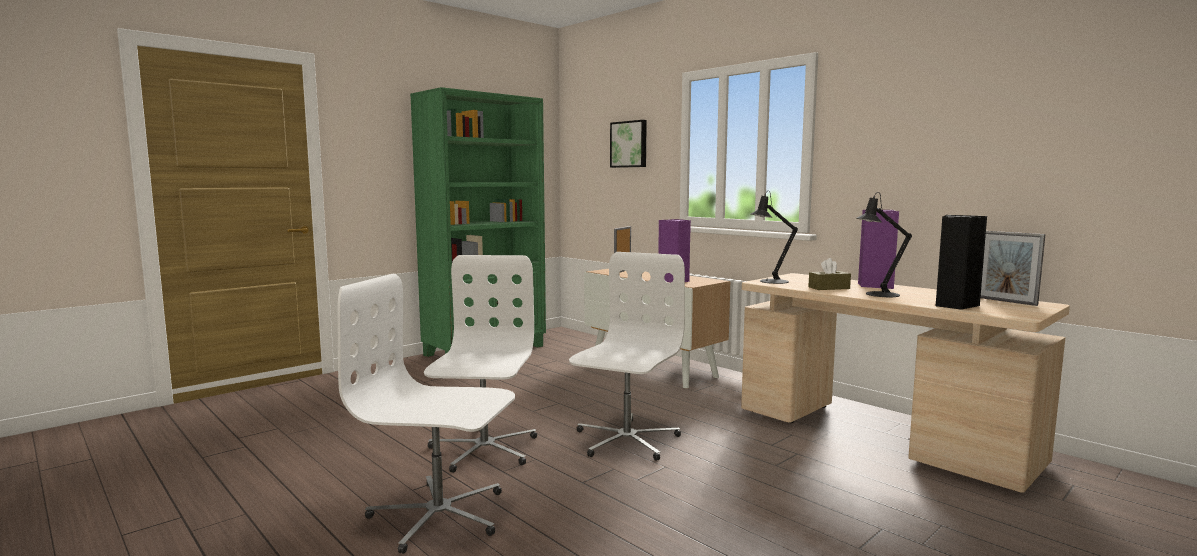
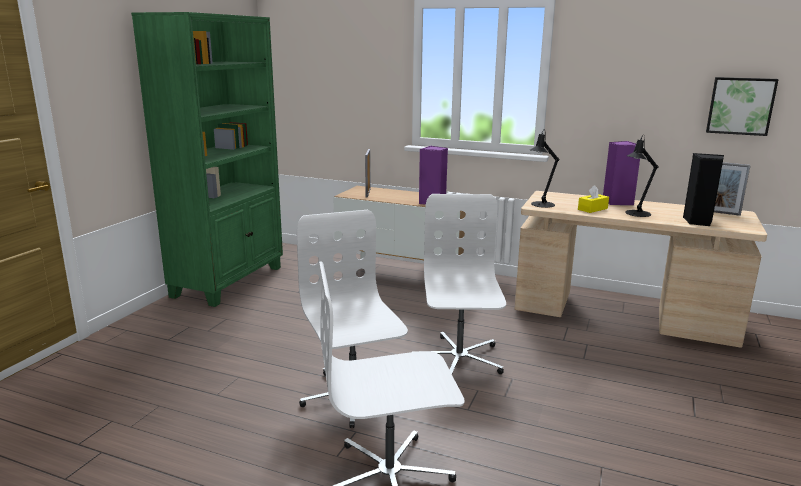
camera: 25 degrees left, 10 degrees up
(629, 144) = (352, 64): picture -> picture (740, 106)
(829, 288) = (592, 209): brown tissue box -> yellow tissue box

